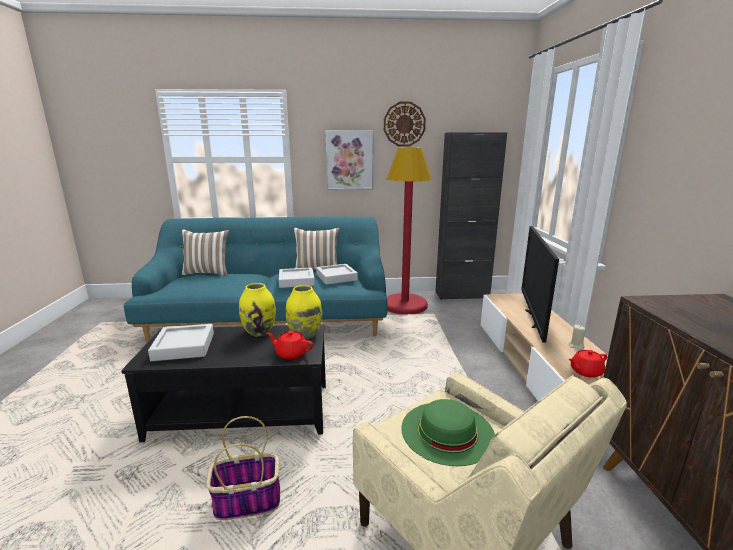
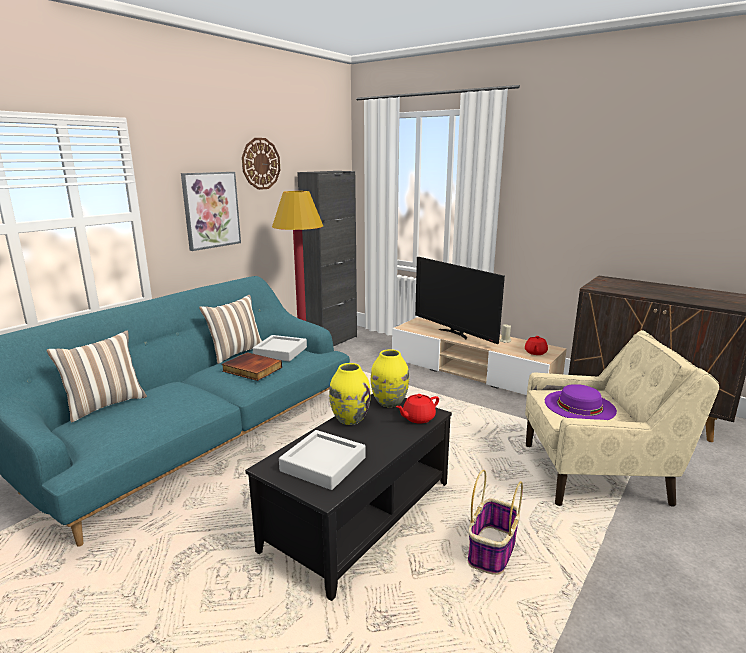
camera: 50 degrees left, 0 degrees up
(296, 281) = (251, 369): grey tray -> book
(447, 431) = (579, 405): green hat -> purple hat

